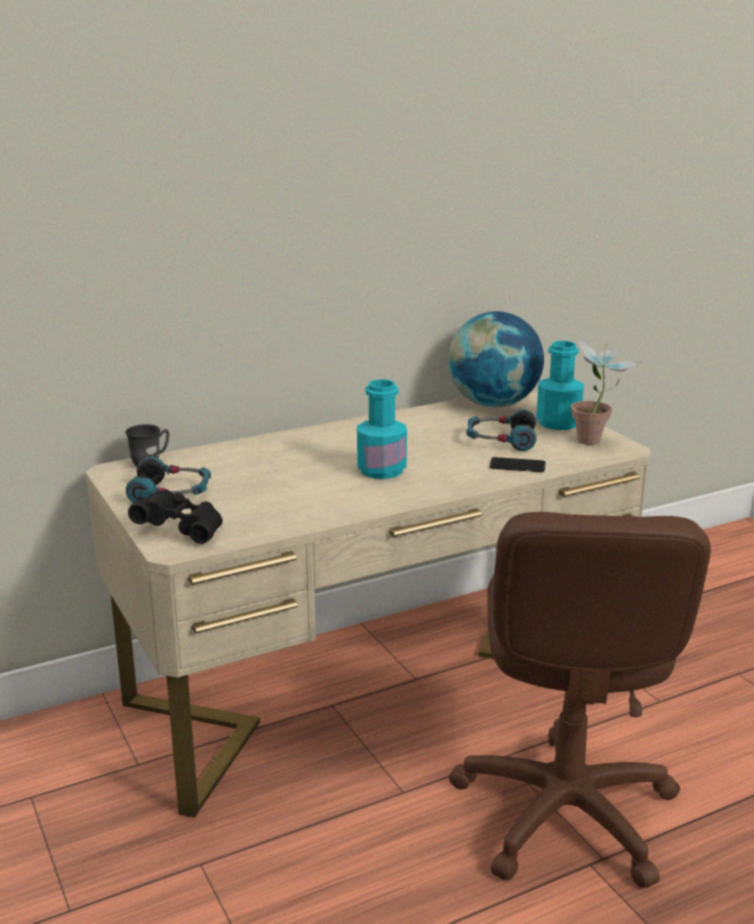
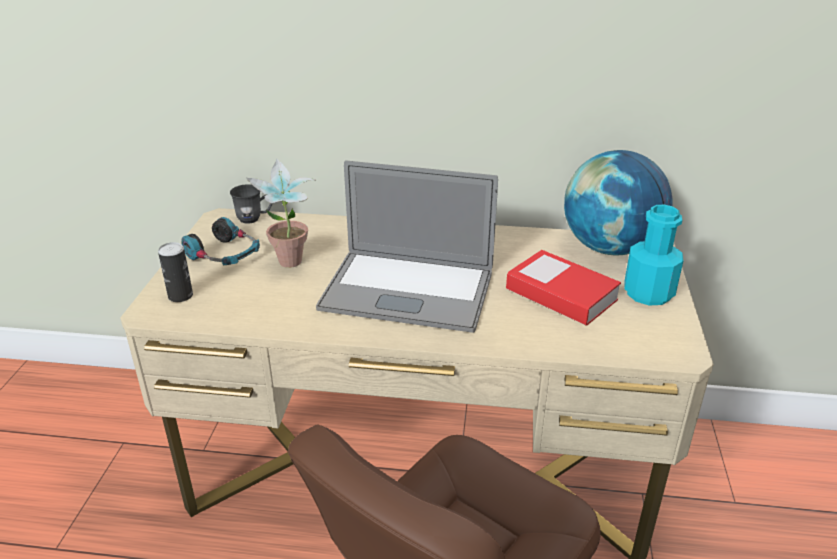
camera: 35 degrees right, 10 degrees up
(181, 530) = (180, 296): black binoculars -> can
(381, 470) = (407, 291): turquoise bottle -> laptop
(501, 440) = (561, 295): headphones -> book
(517, 466) = (536, 333): phone -> none
(596, 443) = (658, 333): potted plant -> potted plant (291, 266)

